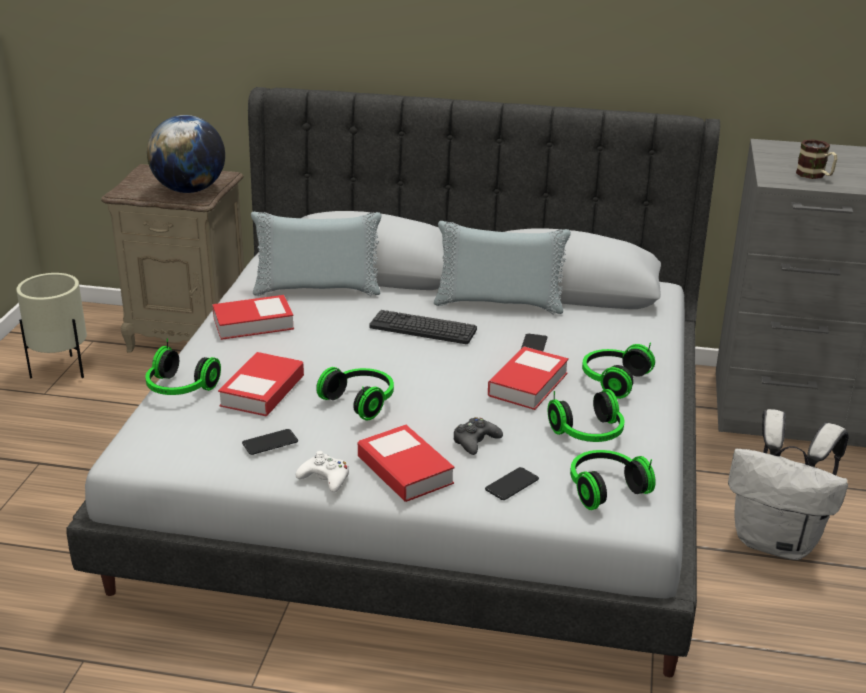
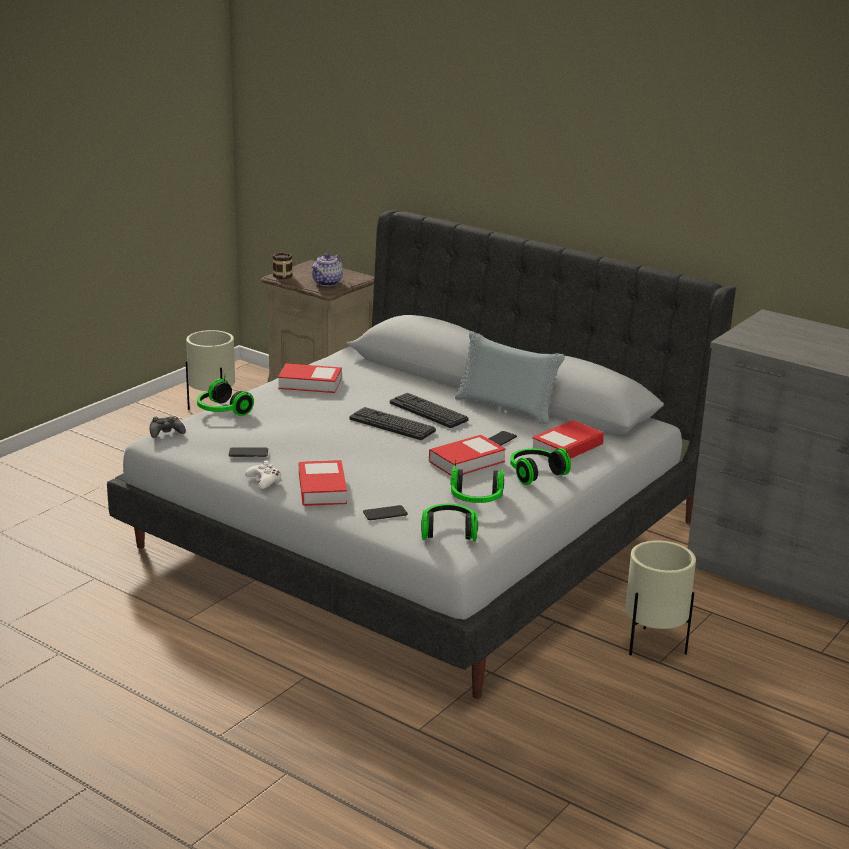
camera: 25 degrees right, 5 degrees down
(189, 190) = (327, 283): globe -> teapot
(262, 391) = (272, 423): book -> book (567, 447)
(317, 289) = (378, 372): blue pillow -> none
(361, 401) = (333, 444): headphones -> none
(401, 356) = (392, 425): none -> keyboard
(475, 441) = (389, 485): black game controller -> black game controller (166, 432)
(777, 541) = (653, 646): white backpack -> beige planter
(815, 175) = (773, 343): mug -> mug (283, 277)

